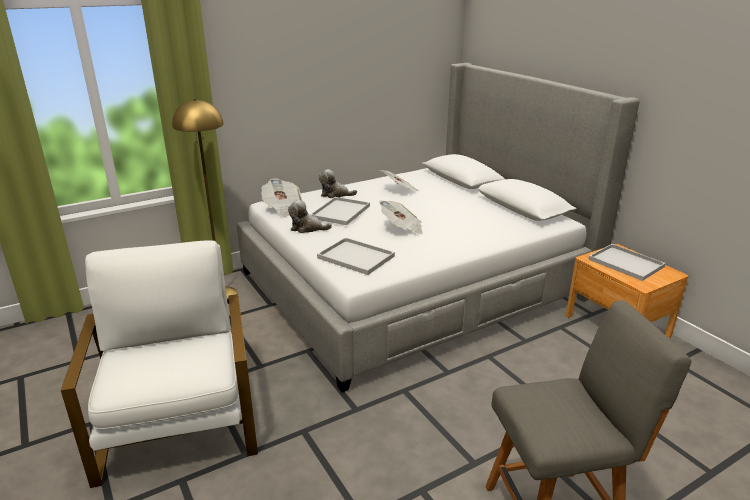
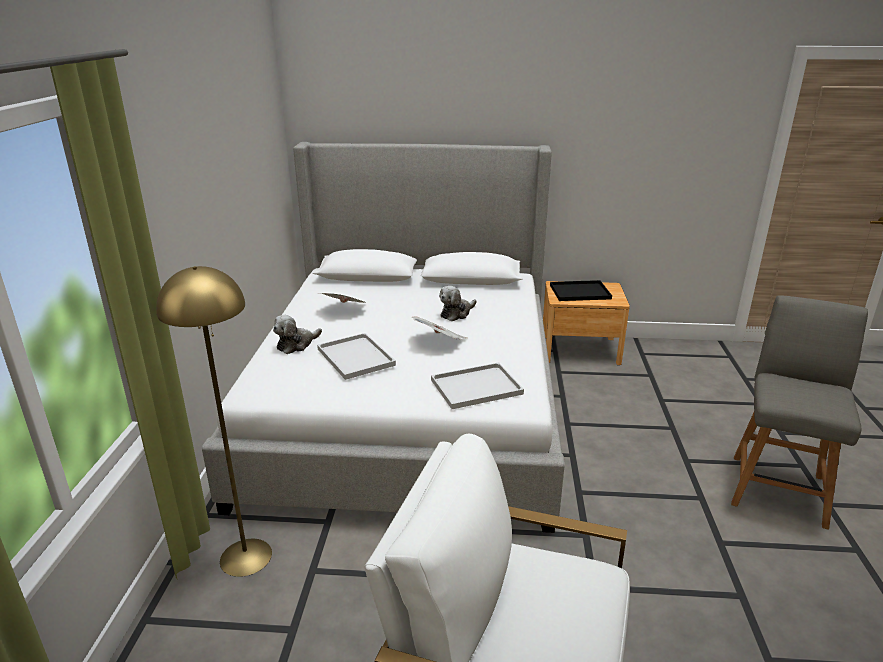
camera: 55 degrees left, 0 degrees up
(283, 208) = (285, 387): newspaper -> none
(307, 228) = (365, 391): plush toy -> plush toy (456, 313)
(624, 263) = (579, 292): white tray -> black tray

